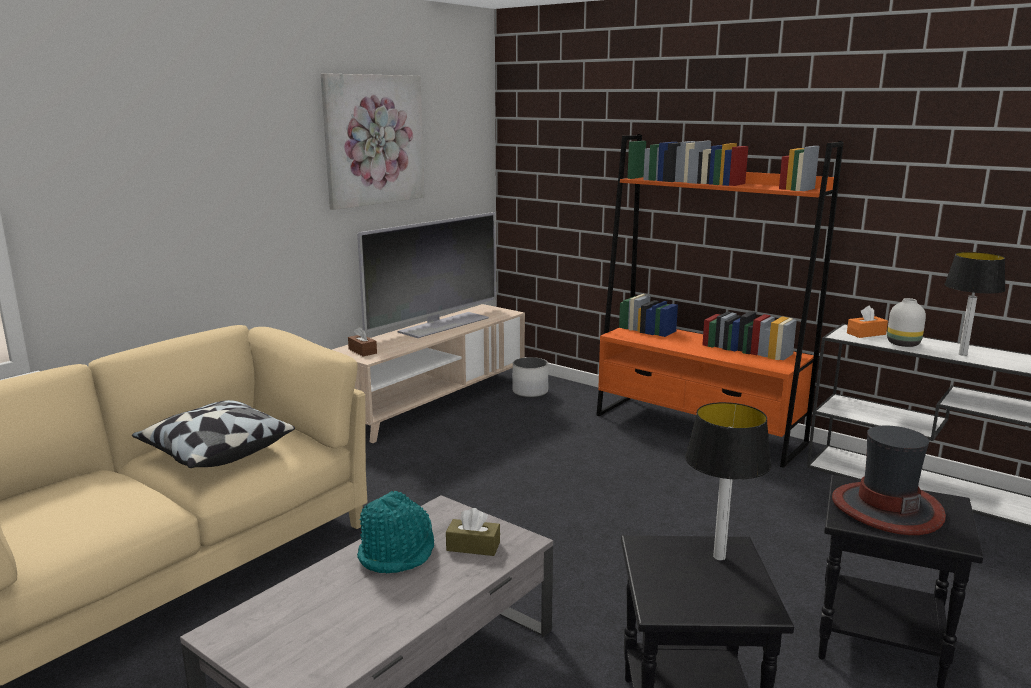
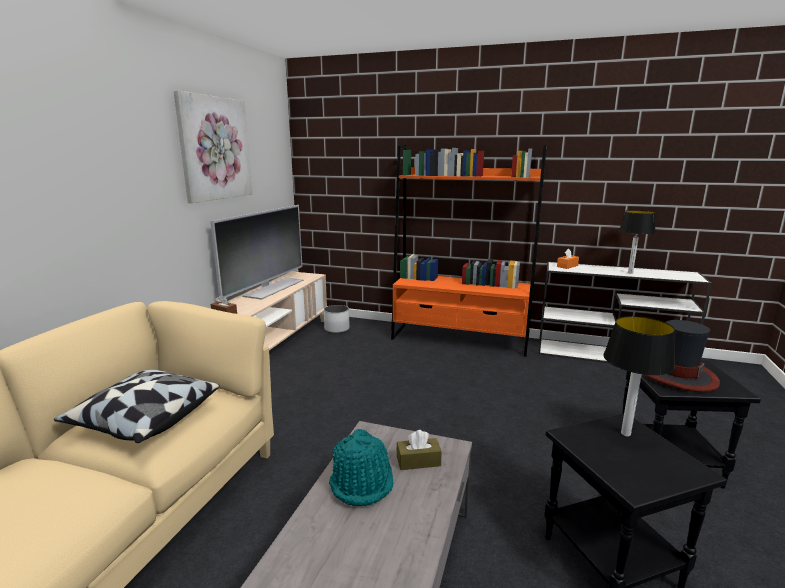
camera: 20 degrees left, 0 degrees up
(904, 344) = (594, 270): white vase -> none

